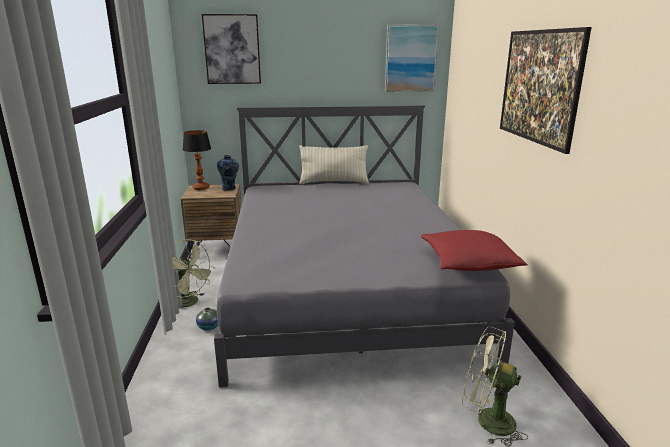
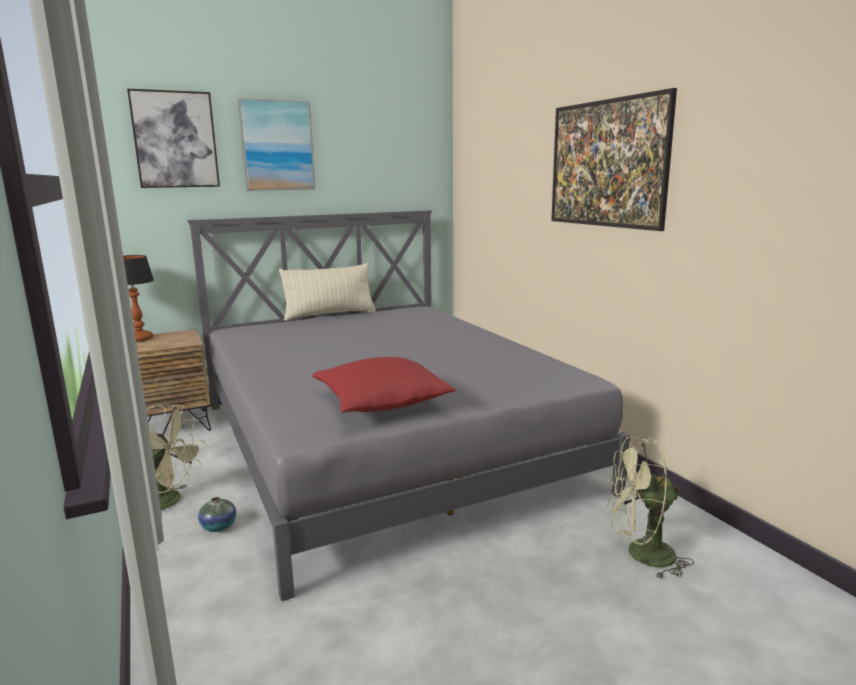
camera: 20 degrees left, 5 degrees down
(229, 188) = (185, 335): vase -> none
(410, 58) = (409, 154): picture -> picture (277, 146)
(468, 264) = (566, 375): red pillow -> red pillow (381, 403)

